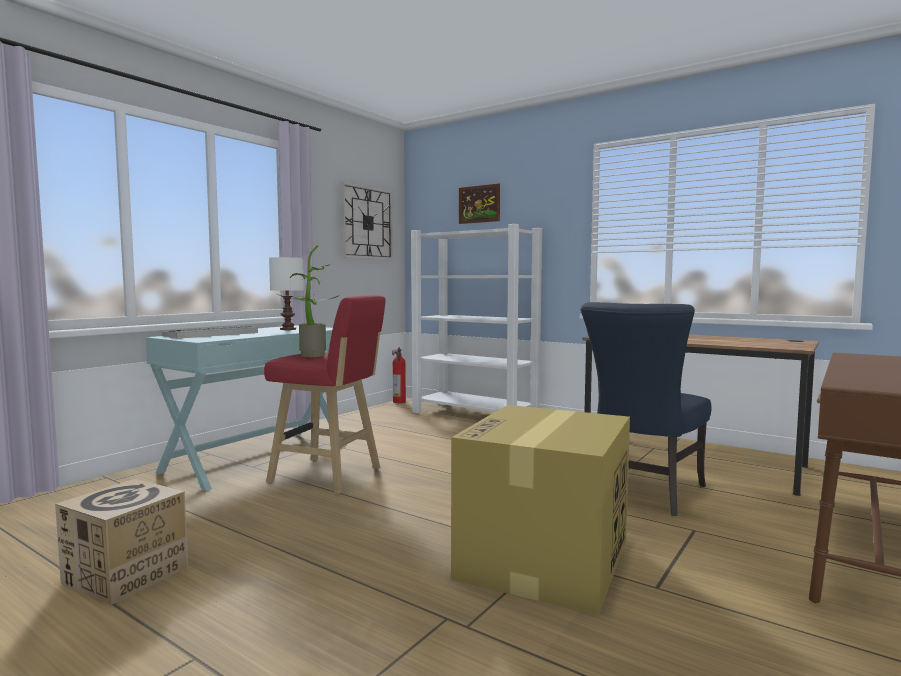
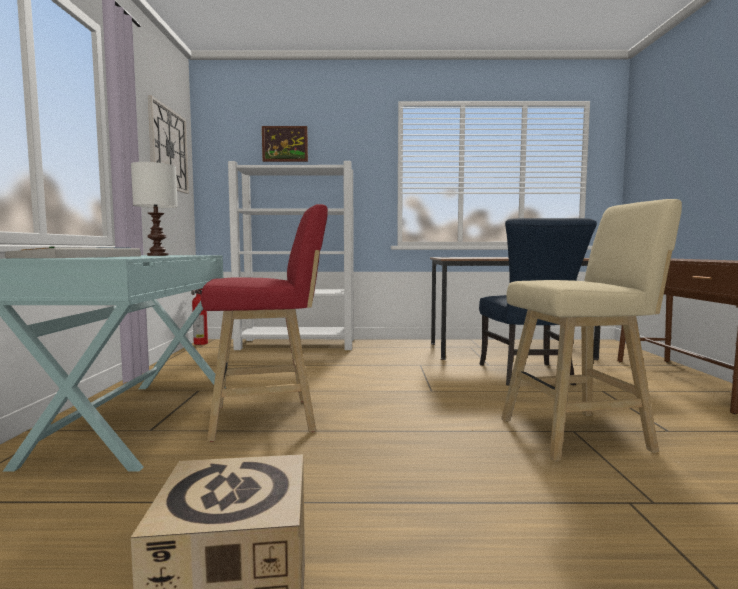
camera: 35 degrees left, 0 degrees up
(309, 356) = (249, 277): potted plant -> none
(544, 560) = (580, 434): cardboard box -> beige stool

